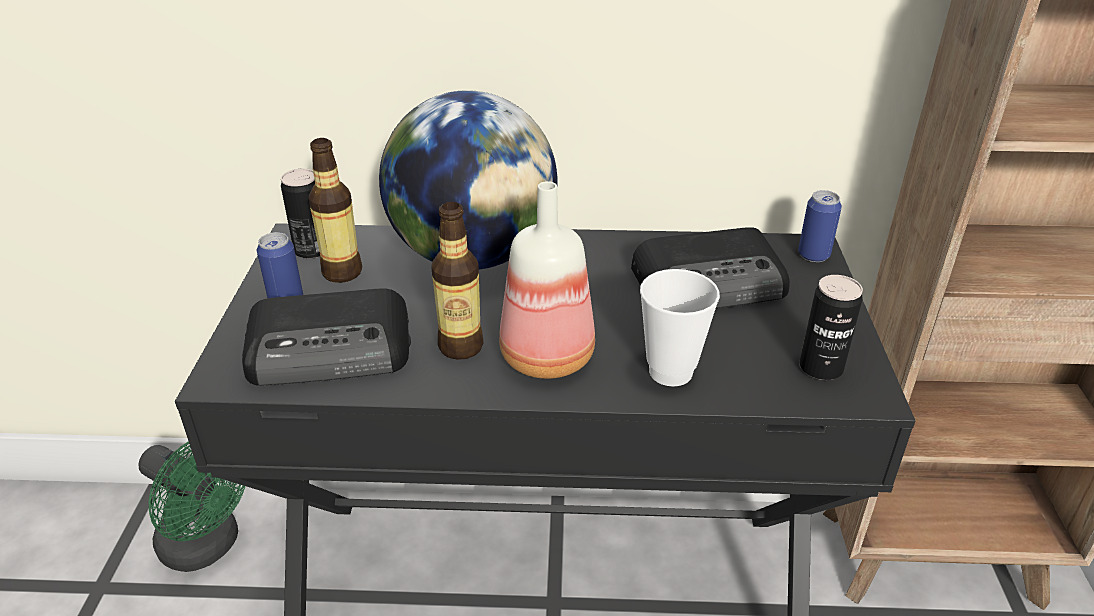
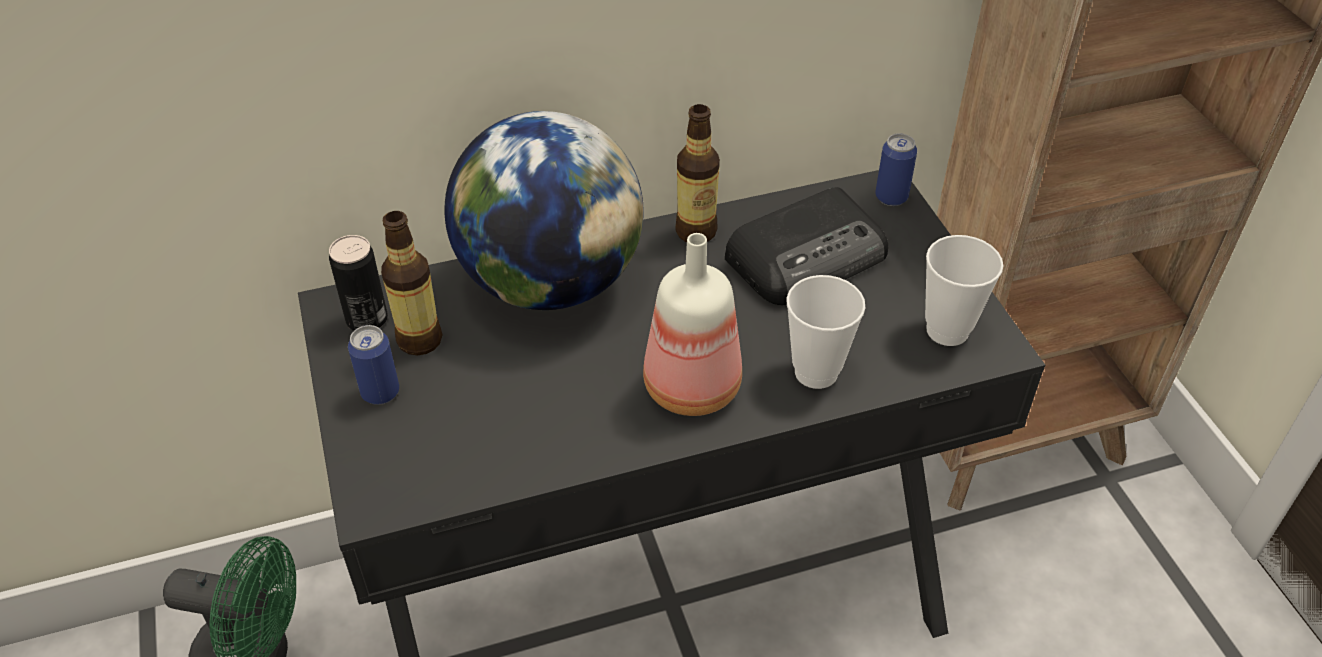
camera: 20 degrees left, 10 degrees up
(332, 349) = (469, 439): radio -> none
(461, 347) = (600, 399): bottle -> bottle (696, 231)
(820, 368) = (947, 330): can -> cup

